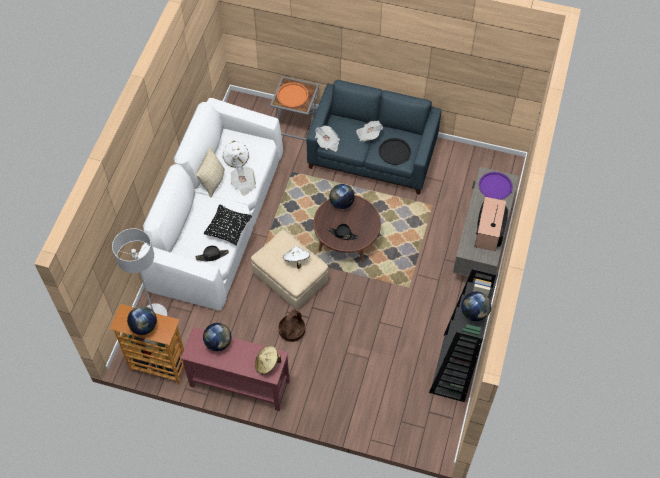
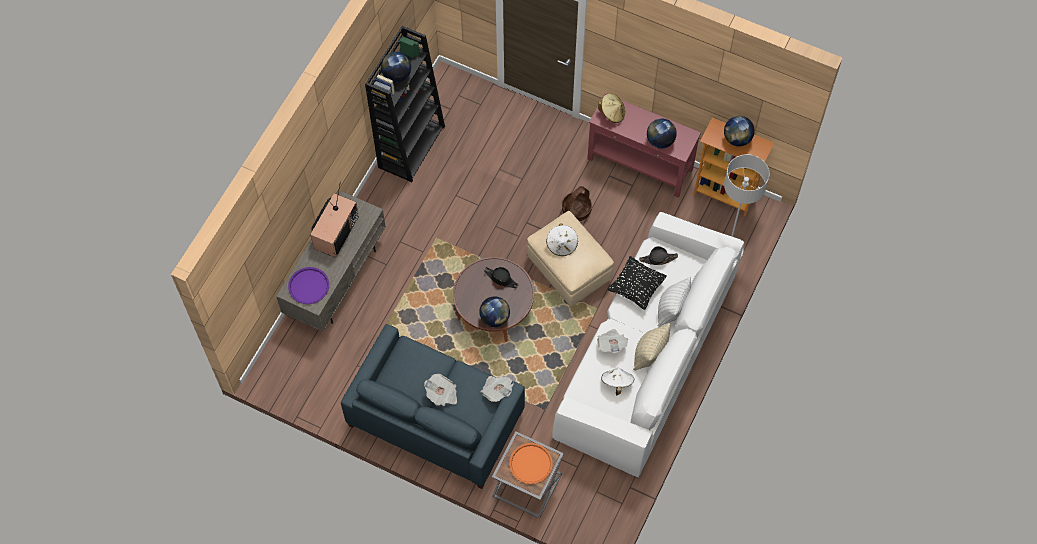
camera: 170 degrees left, 5 degrees up
(197, 217) = (671, 310): none -> white pillow
(394, 151) = (415, 364): black tray -> none

